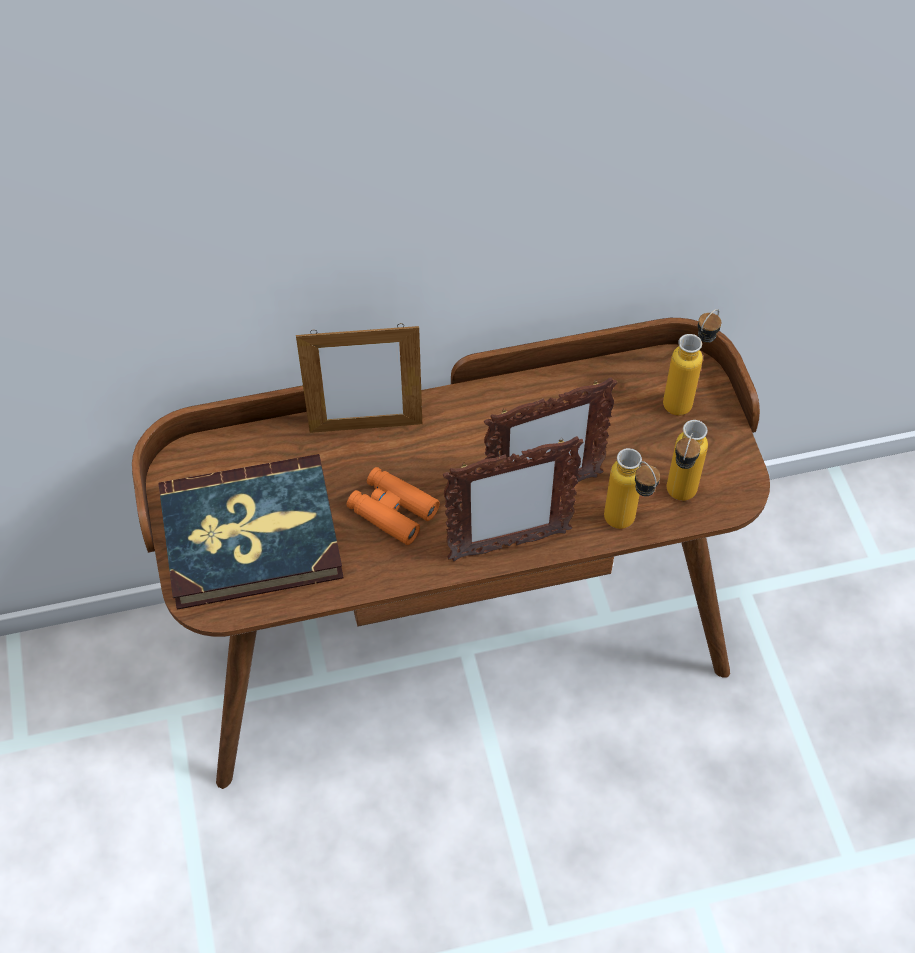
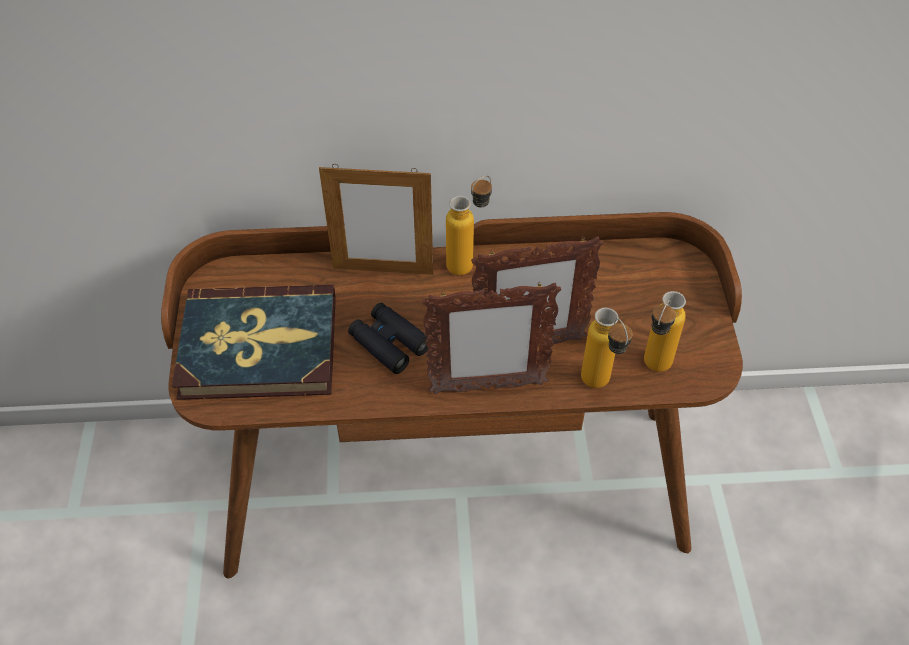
camera: 10 degrees right, 5 degrees down
(392, 511) = (389, 343): orange binoculars -> black binoculars
(685, 398) = (674, 284): bottle -> bottle (468, 262)

